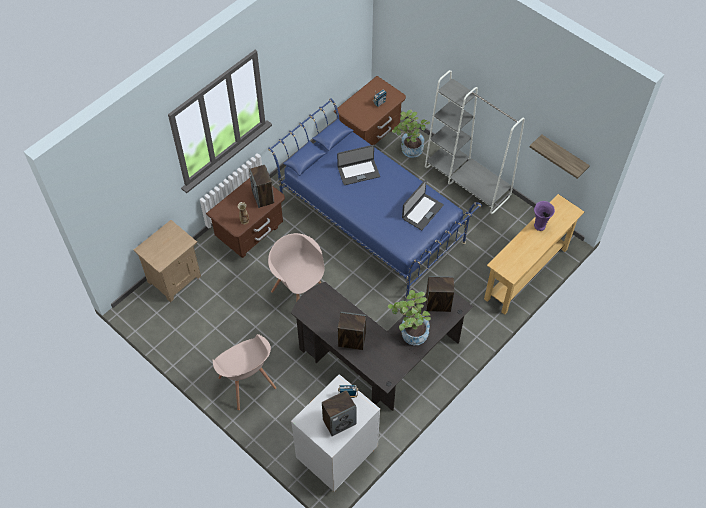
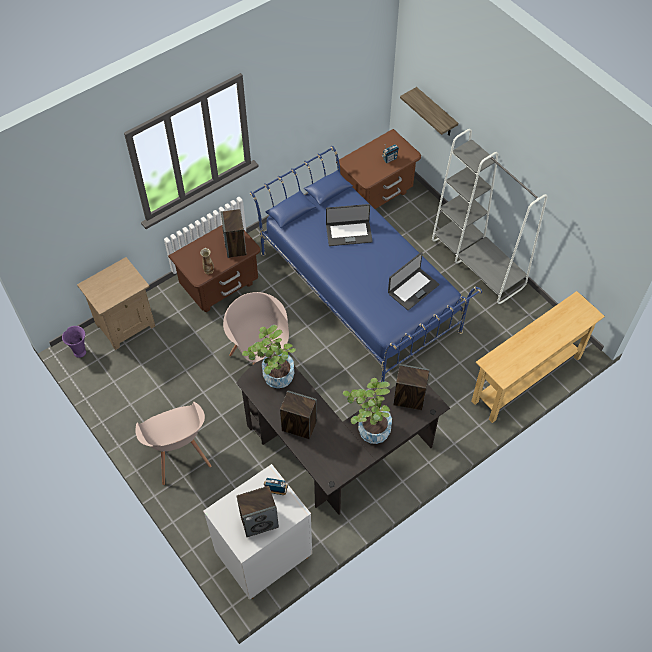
camera: 10 degrees right, 0 degrees up
(409, 151) = (418, 219): potted plant -> potted plant (274, 377)
(539, 225) = (547, 324): purple vase -> purple vase (80, 351)
(563, 156) = (588, 247): shelf -> shelf (436, 113)

